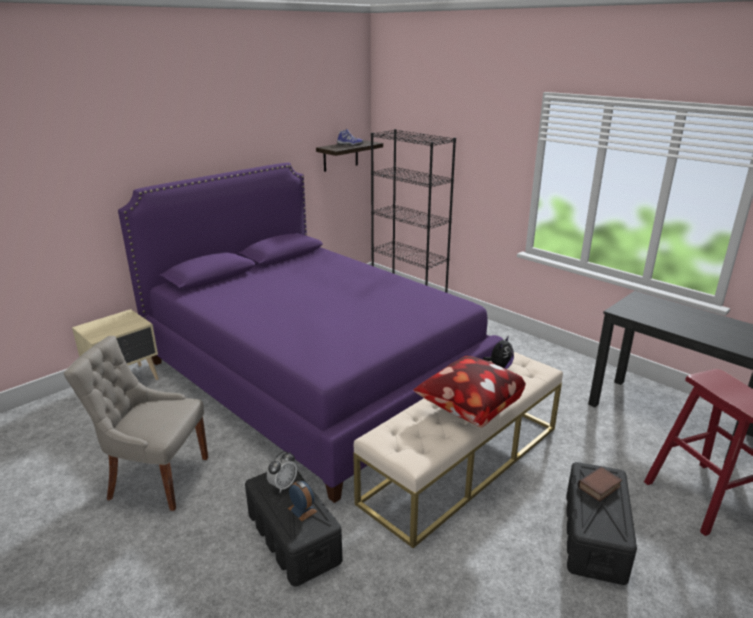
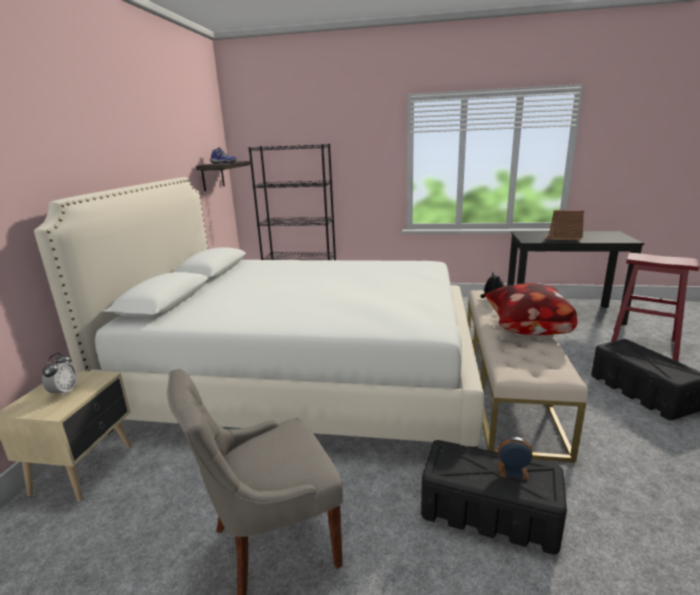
camera: 35 degrees left, 5 degrees down
(283, 485) = (463, 460): alarm clock -> alarm clock (64, 392)
(315, 376) = (305, 377): purple bed -> white bed
(599, 487) = (635, 352): book -> none
(675, 319) = (562, 237): none -> toy house

